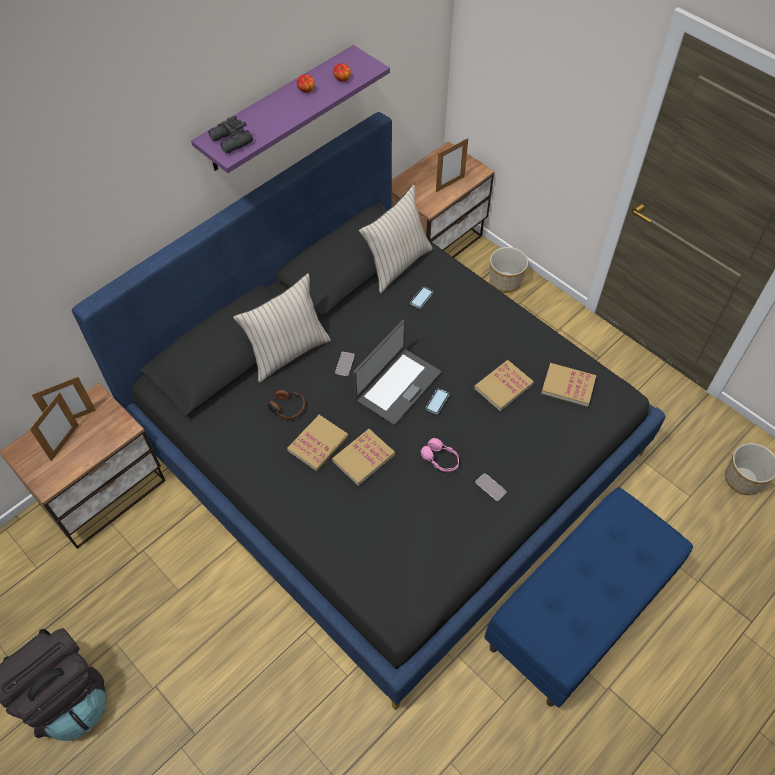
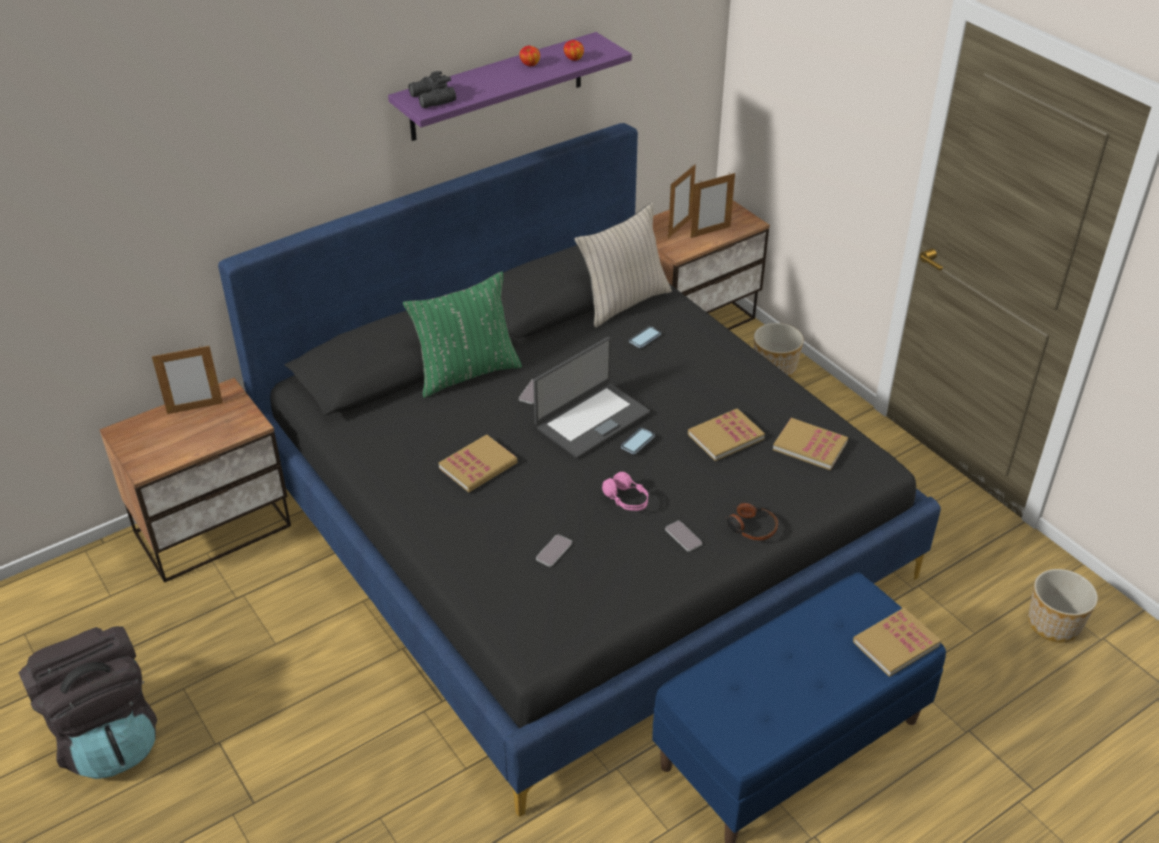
camera: 10 degrees right, 15 degrees down
(65, 442) = (177, 429): picture frame -> picture frame (680, 227)
(286, 407) = (449, 425): headphones -> headphones (750, 527)
(287, 352) = (466, 373): beige pillow -> green pillow
(363, 458) = (530, 486): book -> book (895, 644)
(396, 519) = (554, 551): none -> phone

